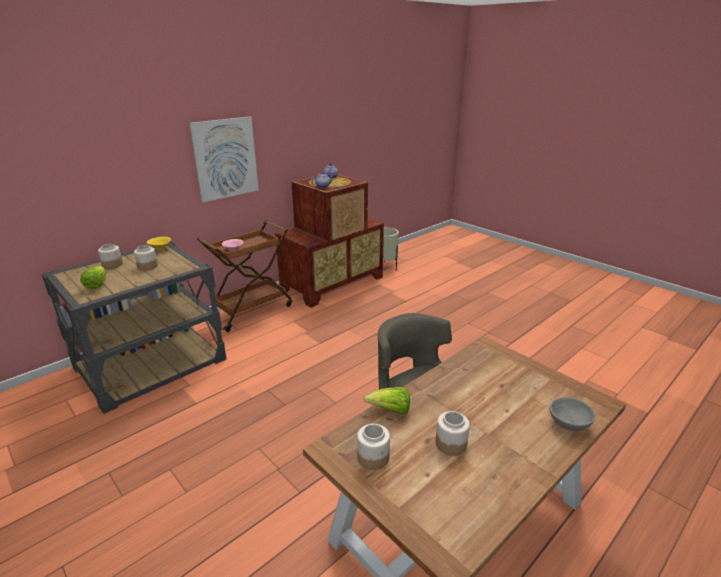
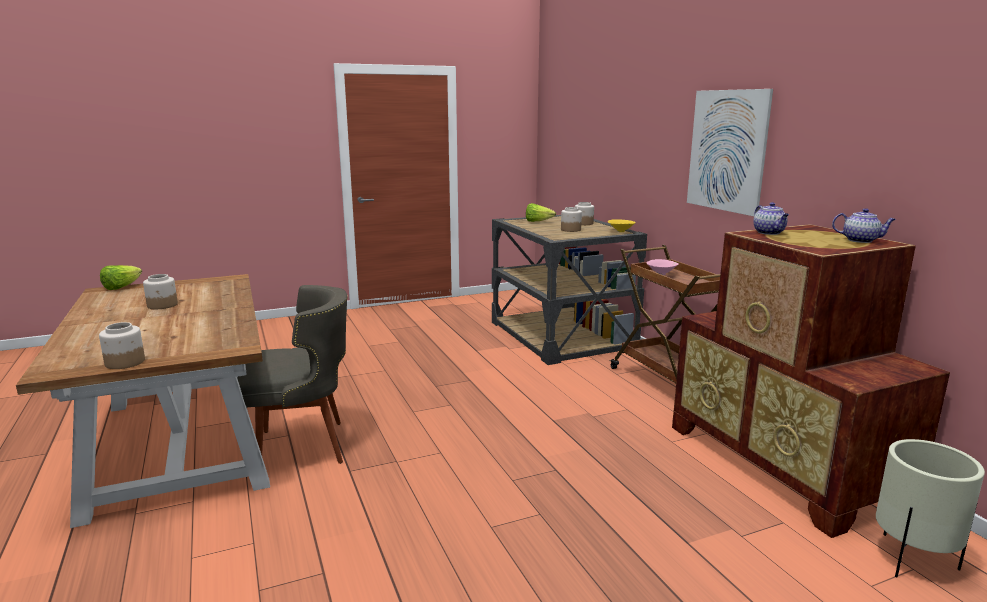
camera: 110 degrees right, 10 degrees down
(373, 457) = (201, 286): jar -> jar (124, 362)
(390, 410) = (233, 296): lettuce -> lettuce (122, 287)
(568, 425) = (73, 346): grey bowl -> none

